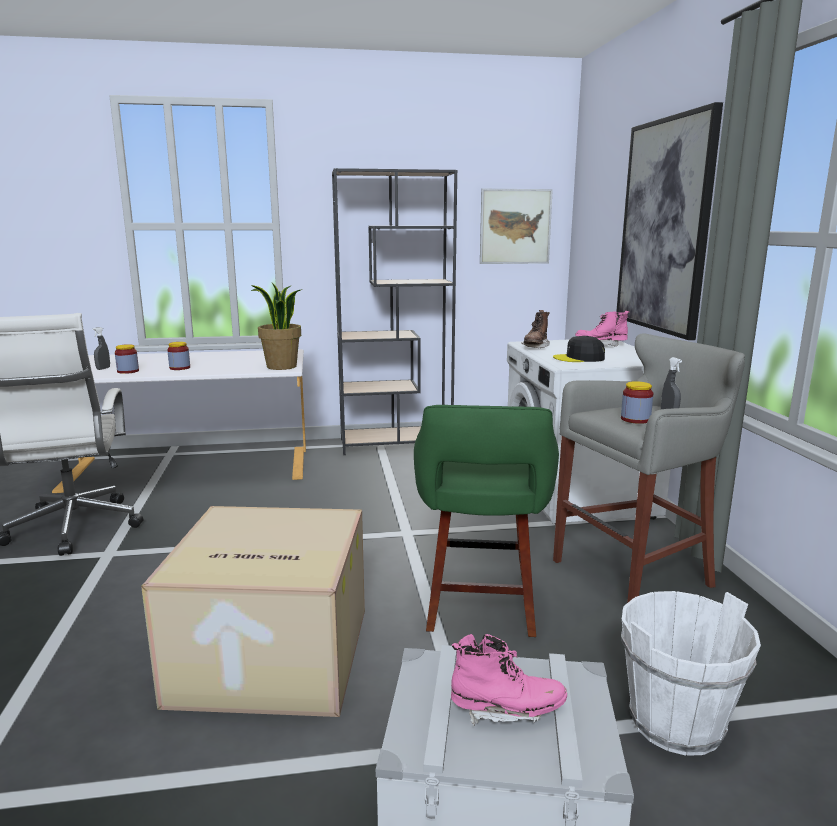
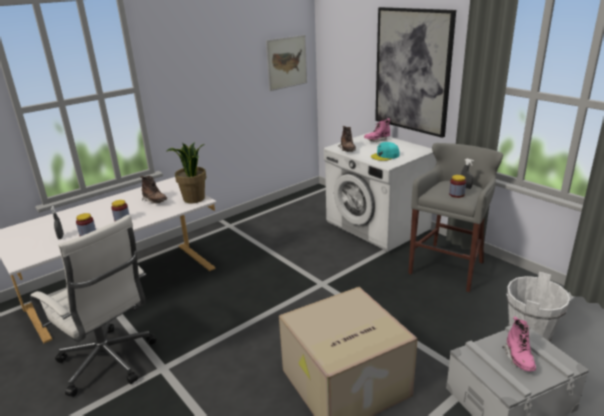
camera: 30 degrees left, 10 degrees up
(240, 362) = (155, 201): none -> brown boot
(396, 444) = (240, 223): bookcase -> none
(479, 607) = (405, 313): green stool -> none
(506, 710) = (519, 359): pink boot -> pink boot turned 120 degrees clockwise
(579, 358) = (385, 156): black cap -> turquoise cap

